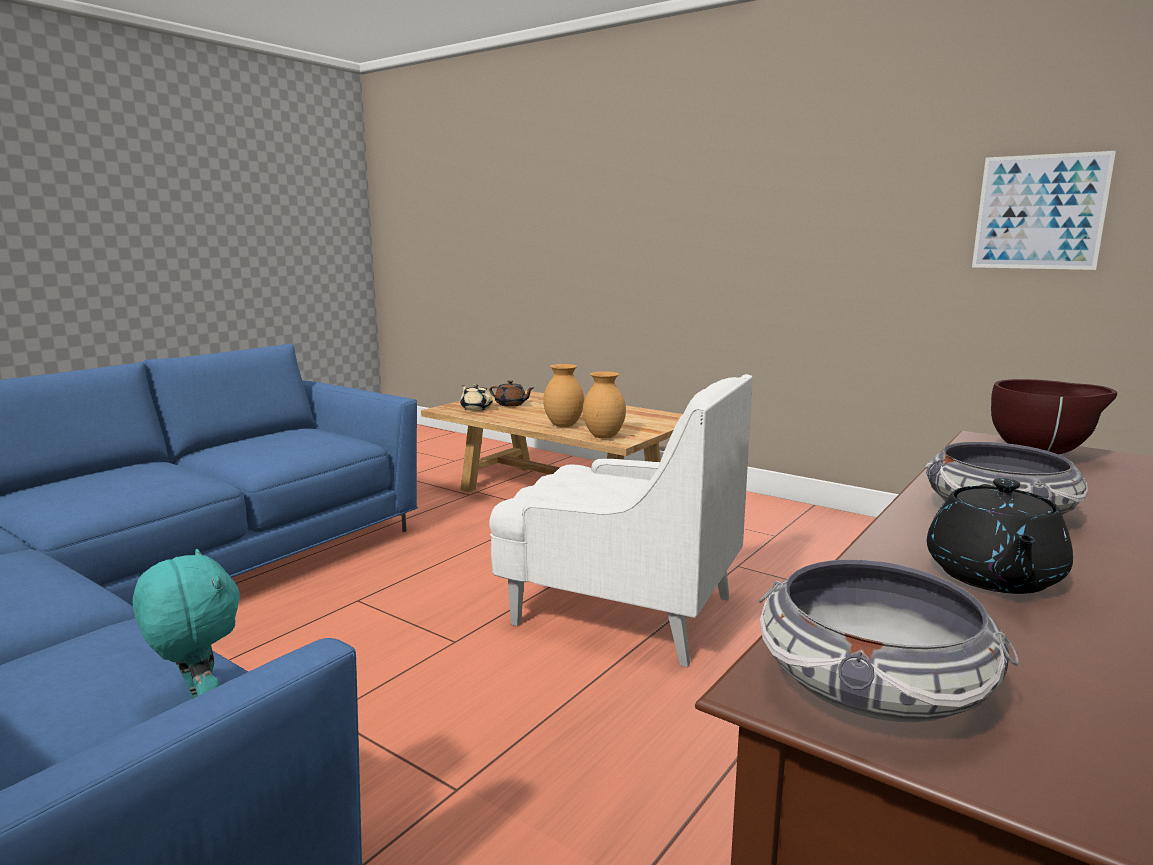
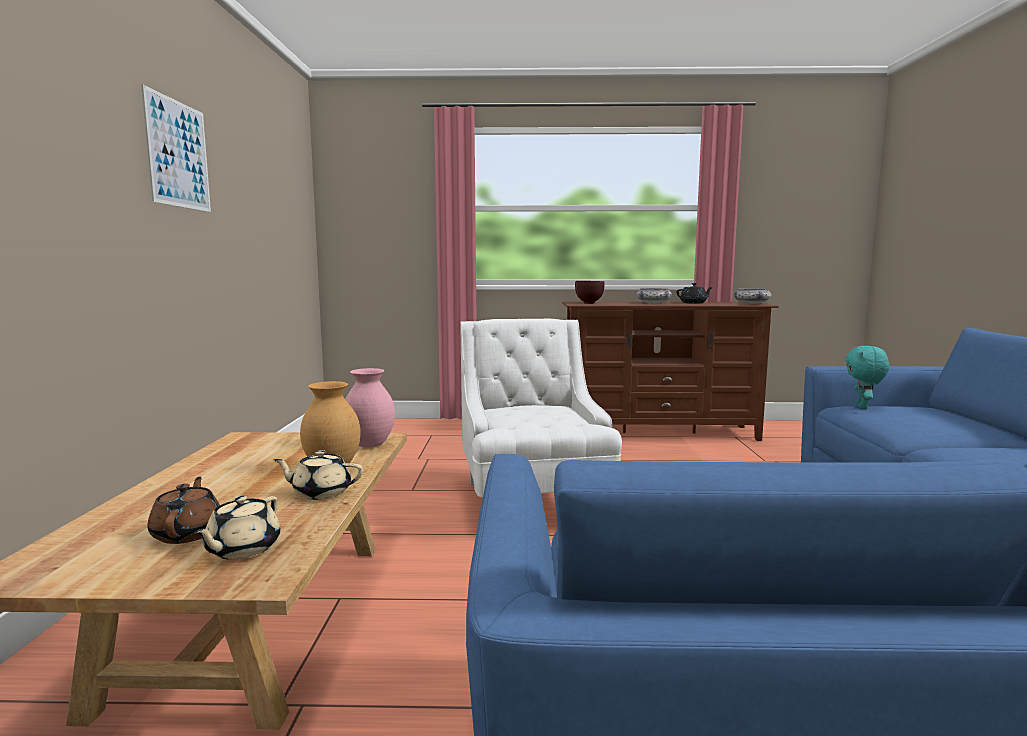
camera: 125 degrees left, 5 degrees down
(522, 420) = (321, 493): none -> beige teapot
(604, 436) = (370, 445): brown vase -> pink vase
(1039, 212) = (279, 217): picture -> picture (178, 154)

